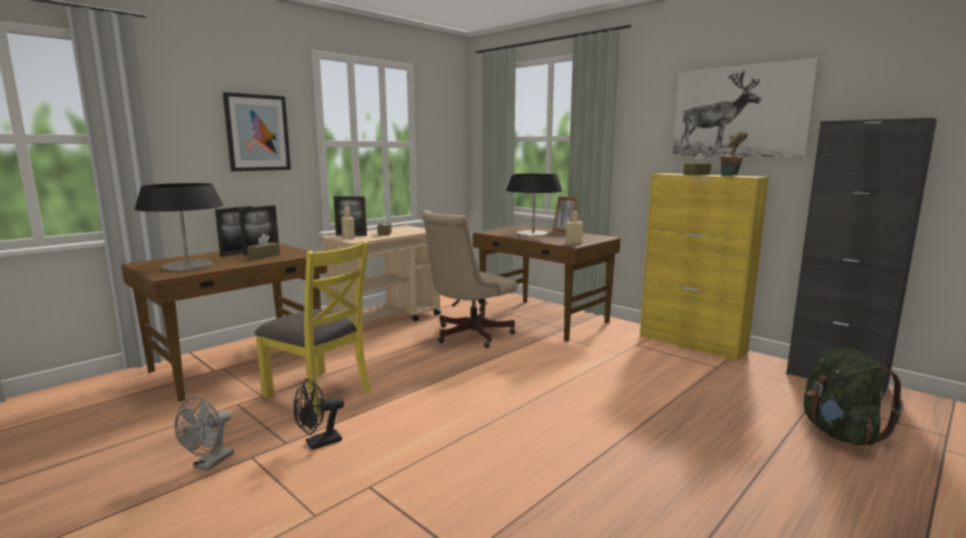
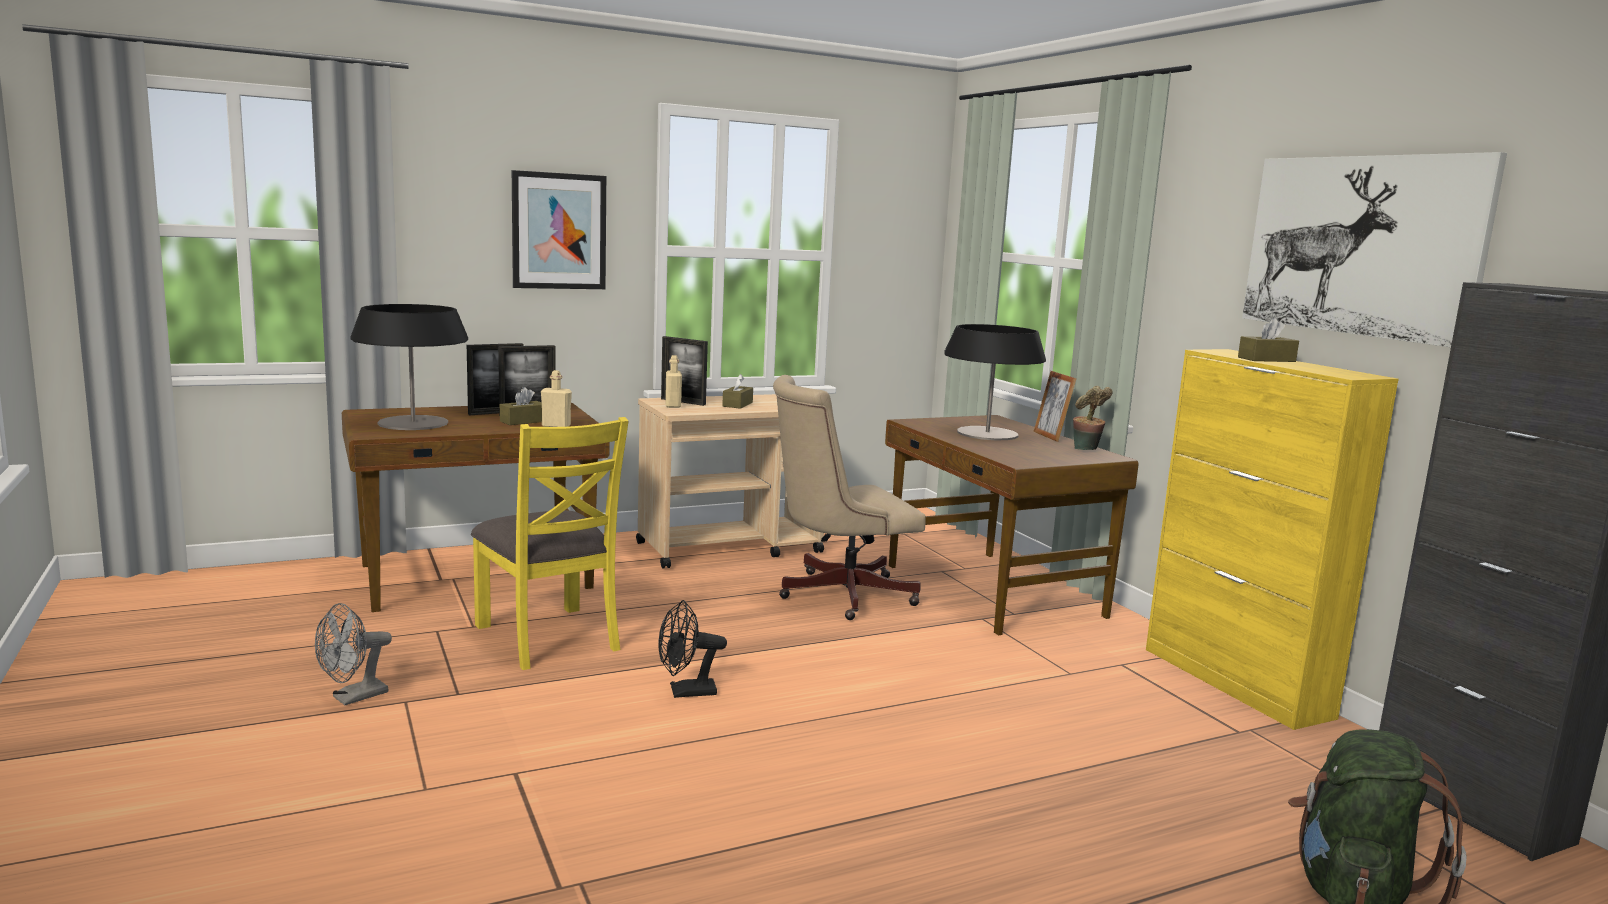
camera: 20 degrees right, 0 degrees up
(318, 444) = (496, 704): black fan -> black fan (685, 692)
(573, 243) = (1027, 461): beige bottle -> beige bottle (556, 426)
(730, 176) = (1318, 370): potted plant -> potted plant (1086, 450)

